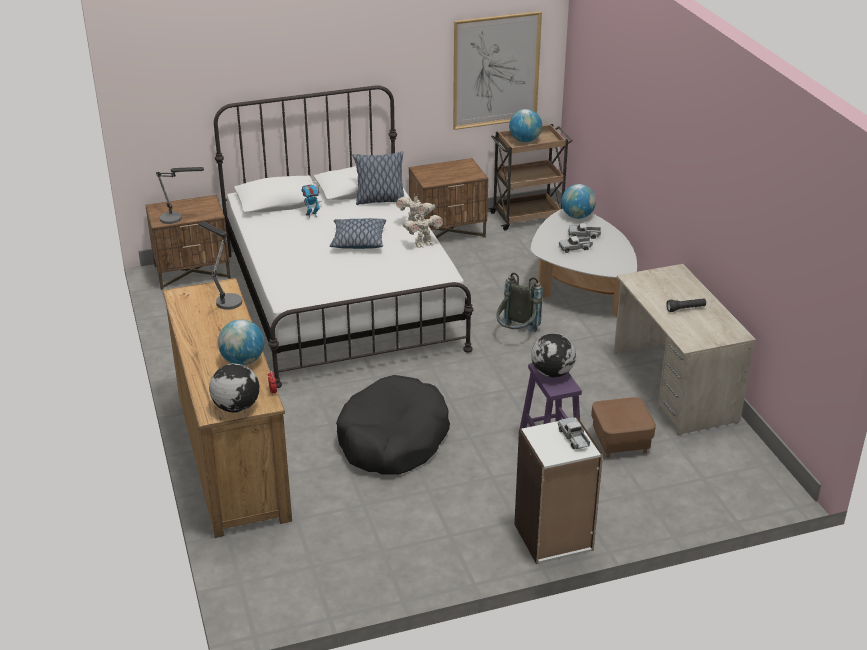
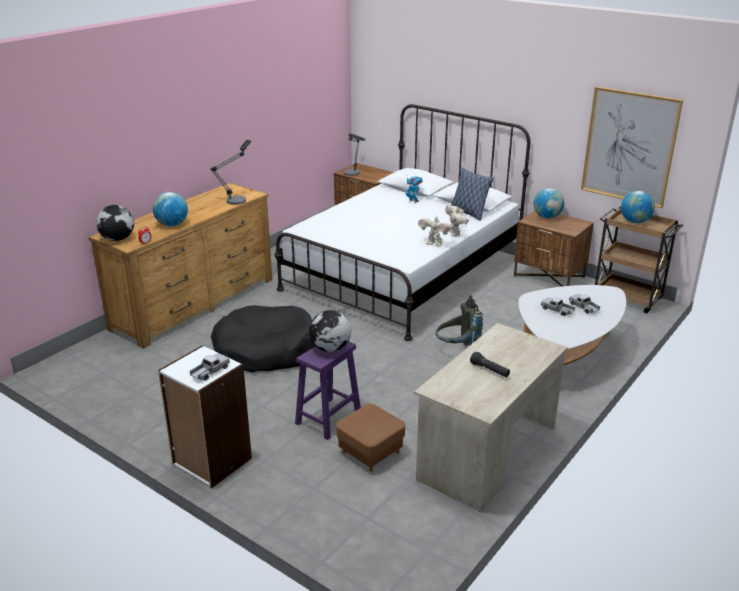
camera: 55 degrees right, 5 degrees down
(358, 240) = (404, 224): pillow -> none
(577, 216) = (608, 295): globe -> globe (547, 217)

